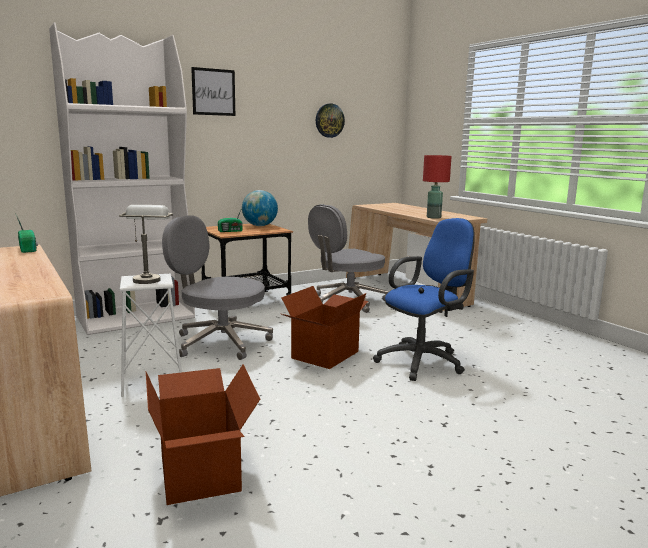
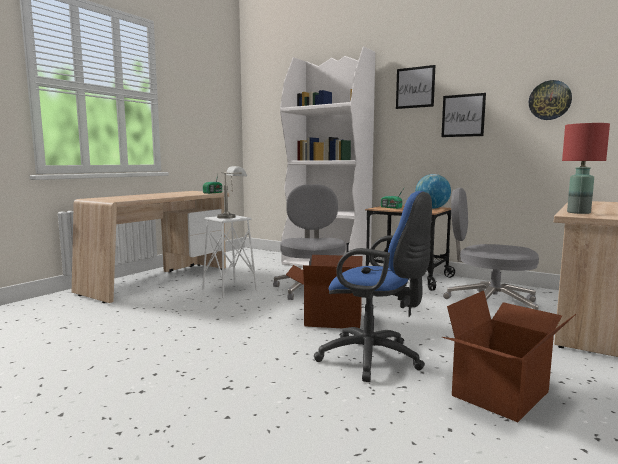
camera: 65 degrees right, 5 degrees down
(202, 472) = (115, 324): cardboard box -> cardboard box (502, 394)
(263, 128) = (463, 115): none -> picture

